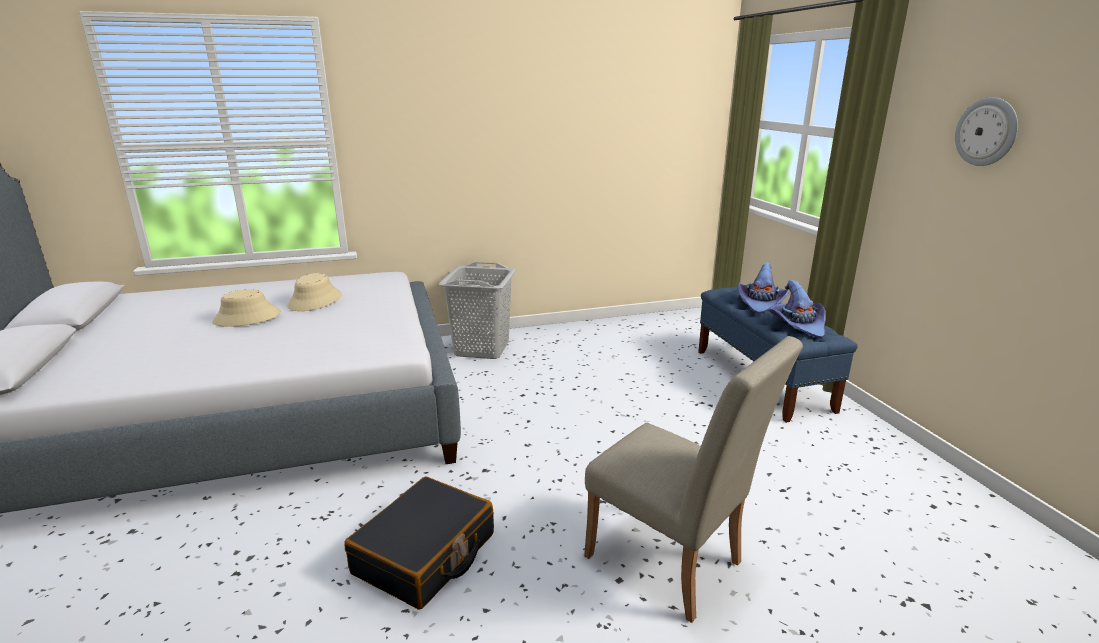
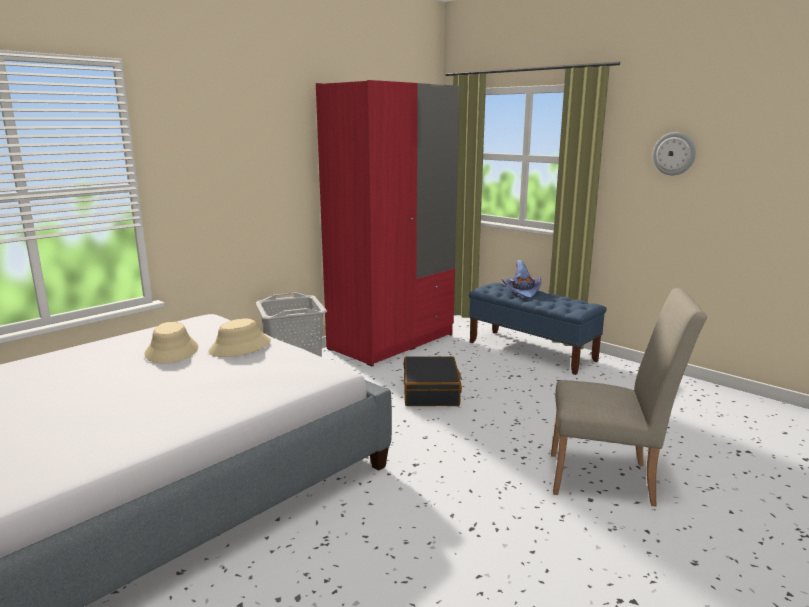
camera: 30 degrees left, 5 degrees down
(247, 318) = (125, 379): beige hat -> beige hat (240, 347)
(425, 554) = (445, 536): black suitcase -> black suitcase (431, 392)
(614, 333) = (392, 341): none -> red wardrobe
(798, 325) = (563, 301): purple hat -> none

